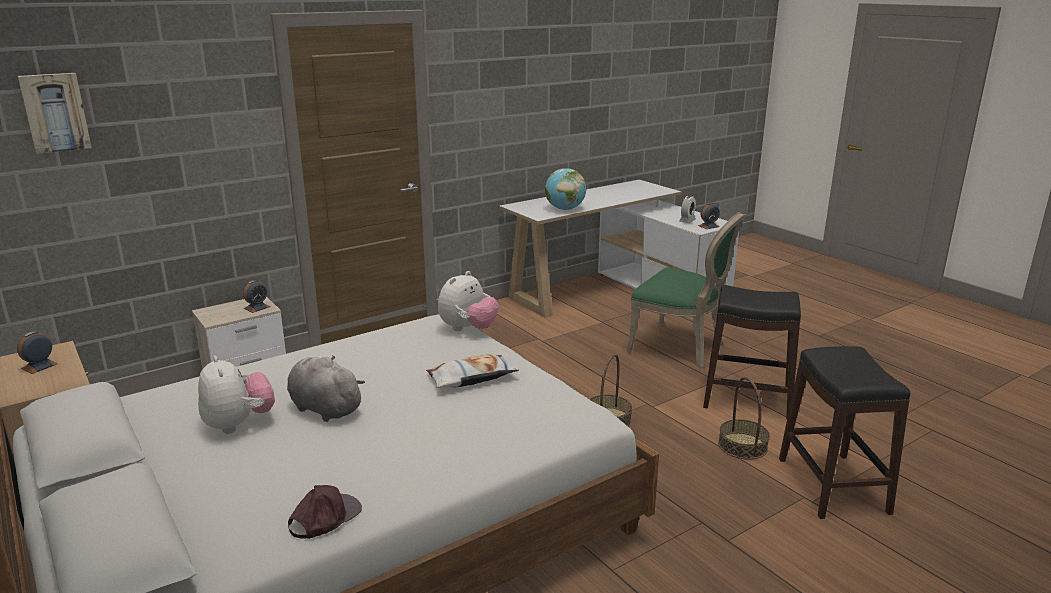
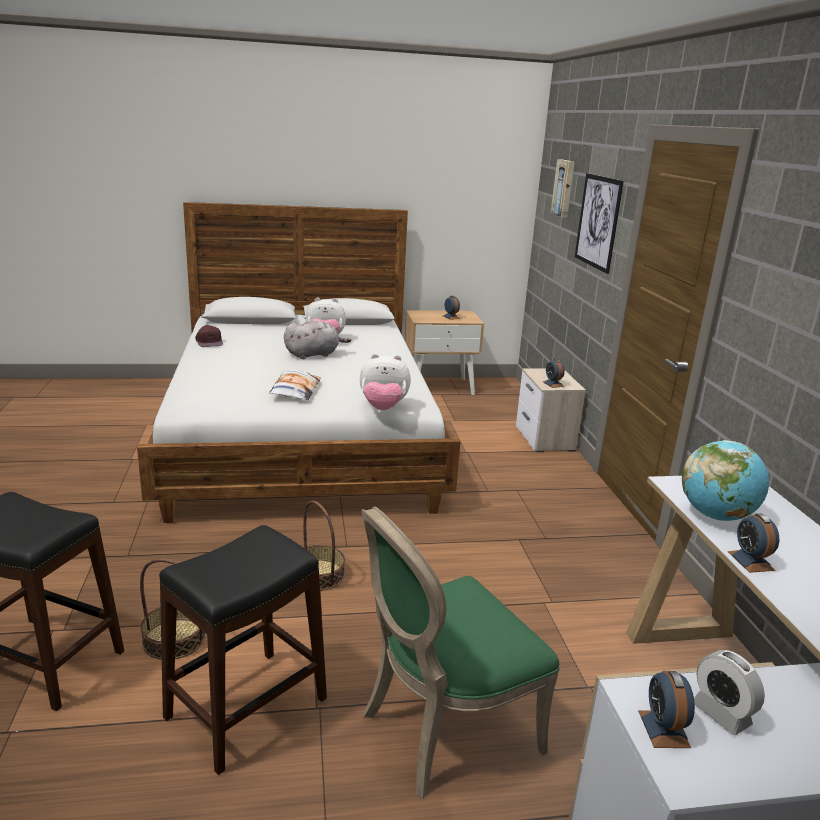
camera: 115 degrees right, 0 degrees up
(196, 127) = (598, 222): none -> picture
(468, 329) = (383, 408): plush toy -> plush toy turned 60 degrees counterclockwise
(600, 204) = (750, 561): none -> alarm clock

